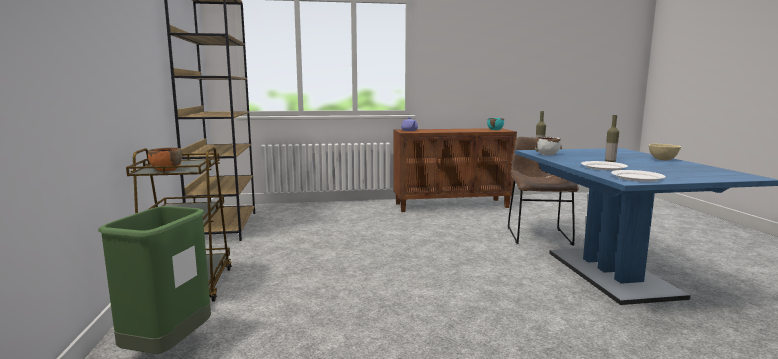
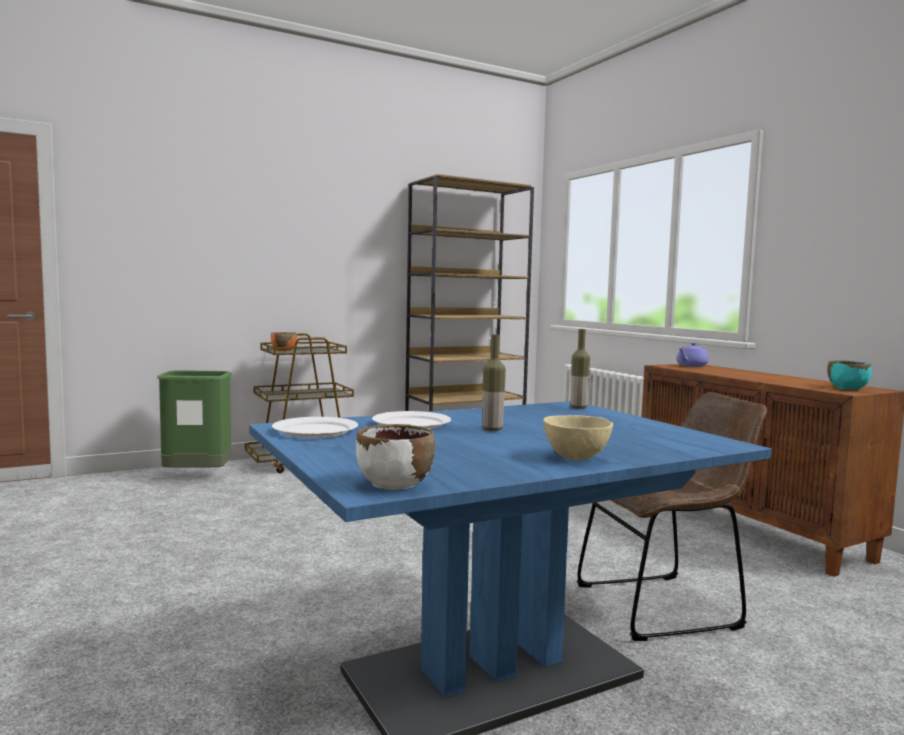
camera: 70 degrees right, 5 degrees down
(547, 154) = (541, 409): white bowl -> white bowl (394, 484)

